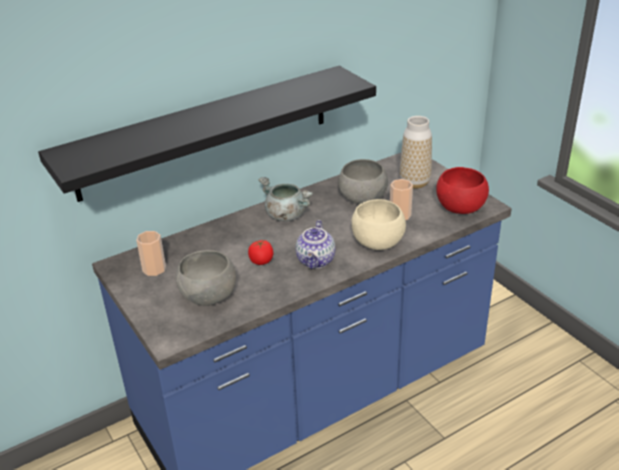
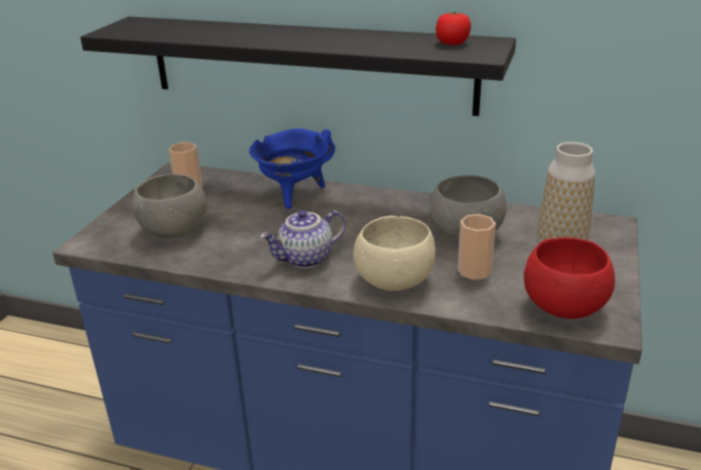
camera: 50 degrees right, 5 degrees down
(231, 232) = (294, 194): none -> blue cooking pot
(261, 261) = (266, 230): tomato -> tomato (452, 43)
(285, 215) = (364, 207): grey cooking pot -> none

